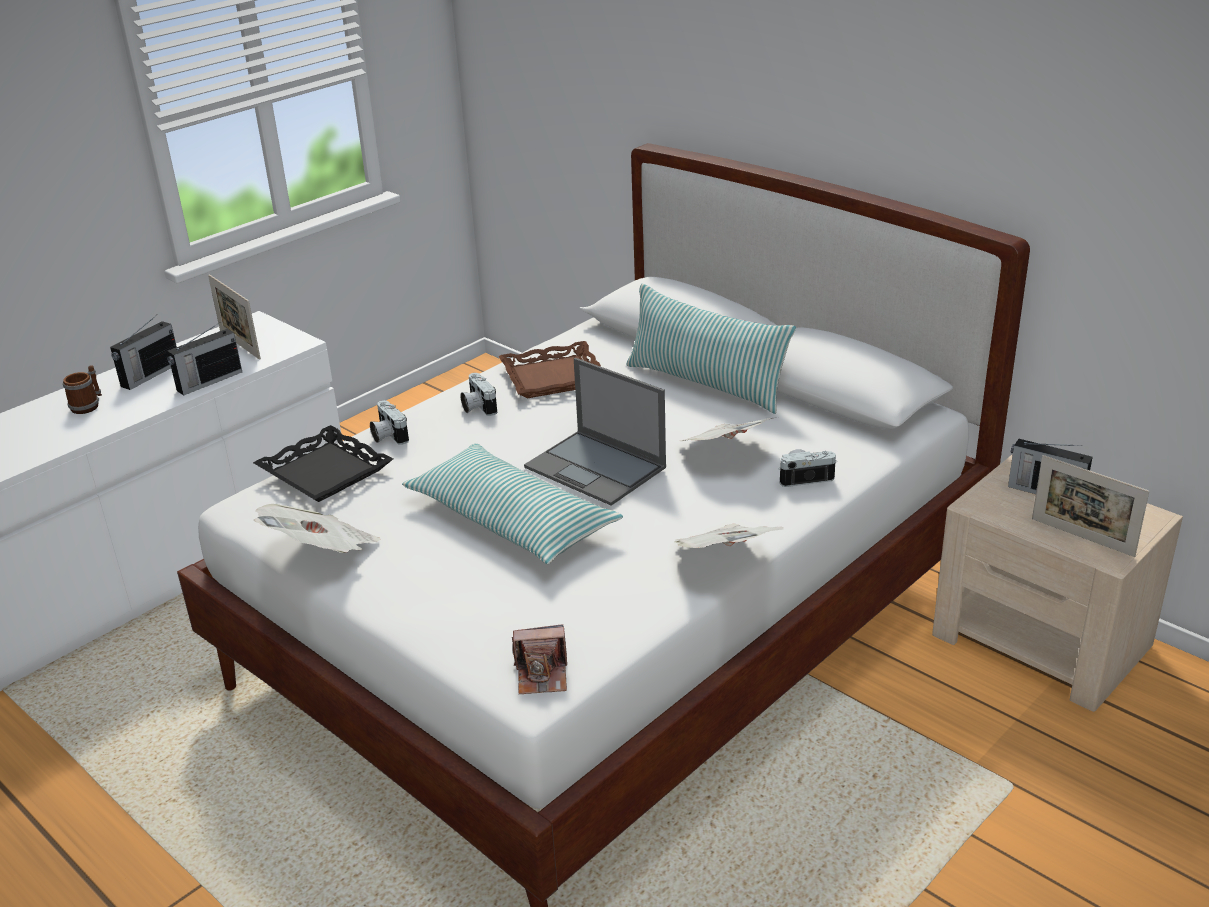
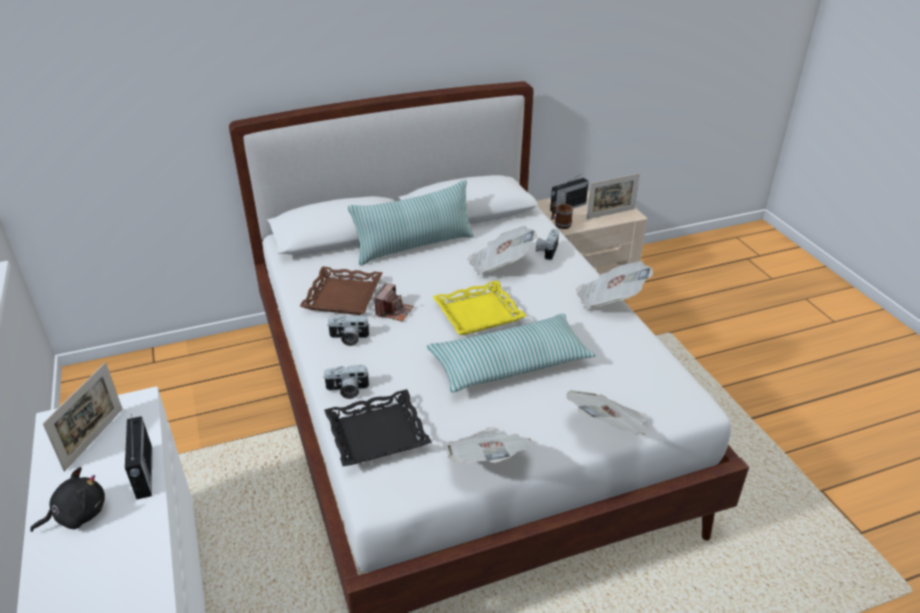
camera: 65 degrees left, 5 degrees up
(88, 405) = (87, 574): mug -> mug (560, 224)
(149, 375) = (77, 514): radio -> black plush toy
(240, 345) = (94, 439): picture frame -> picture frame turned 60 degrees counterclockwise
(433, 624) = (608, 428): none -> newspaper
(542, 675) = (683, 397): camera -> camera (394, 311)
(597, 468) = (478, 313): laptop -> yellow tray

